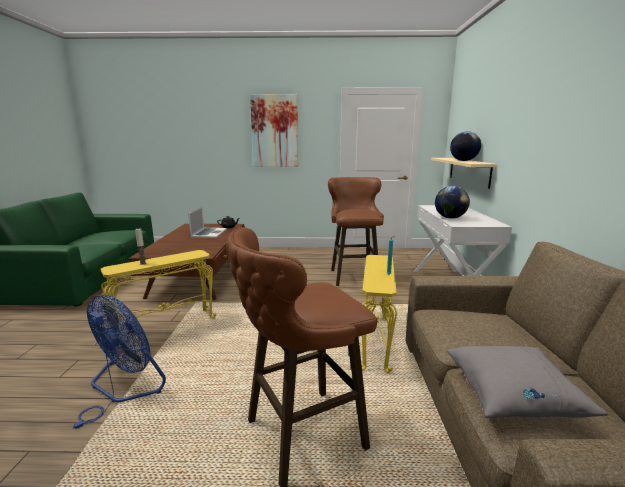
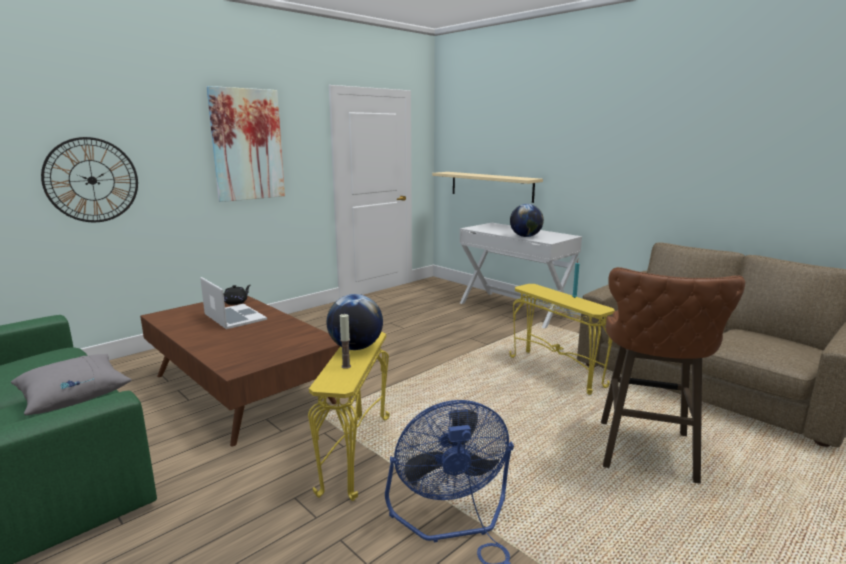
camera: 45 degrees left, 0 degrees up
(186, 149) = (92, 180): none -> wall clock
(353, 276) = (422, 325): brown stool -> none
(463, 161) = (496, 176): globe -> globe (356, 347)
(512, 395) = (753, 346): grey pillow -> grey pillow (73, 397)

